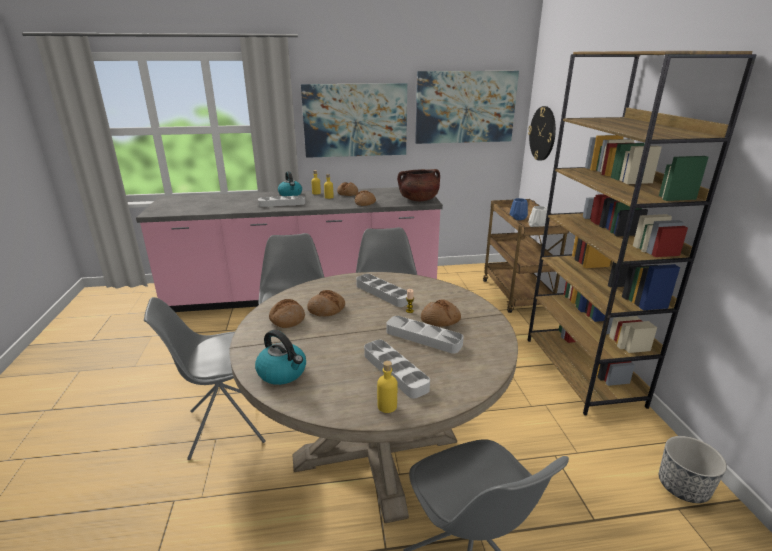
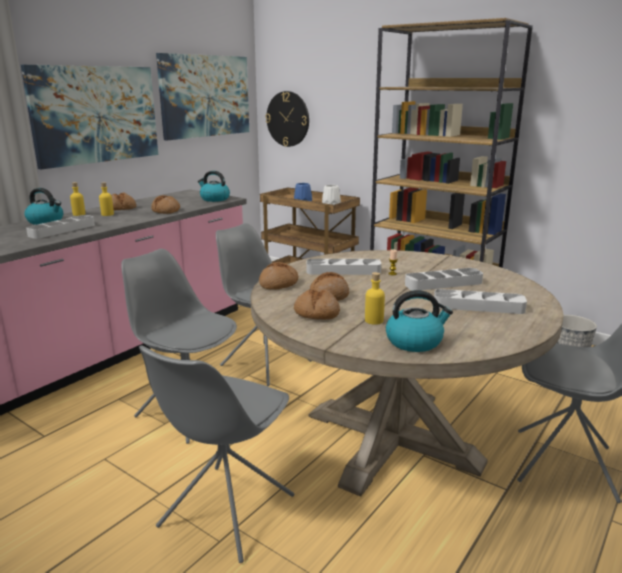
camera: 45 degrees left, 5 degrees down
(387, 406) = (523, 323): yellow bottle -> yellow bottle (374, 320)
(418, 200) = (214, 199): brown cooking pot -> kettle
(440, 320) = (425, 271): bread -> bread (278, 284)

